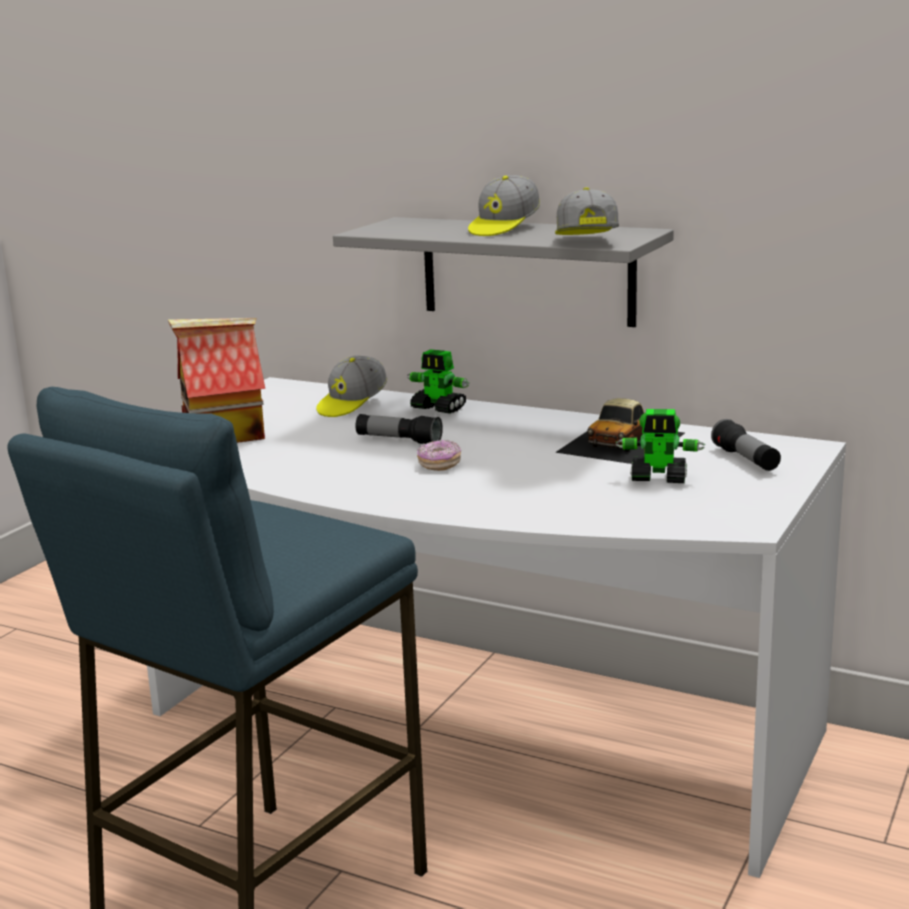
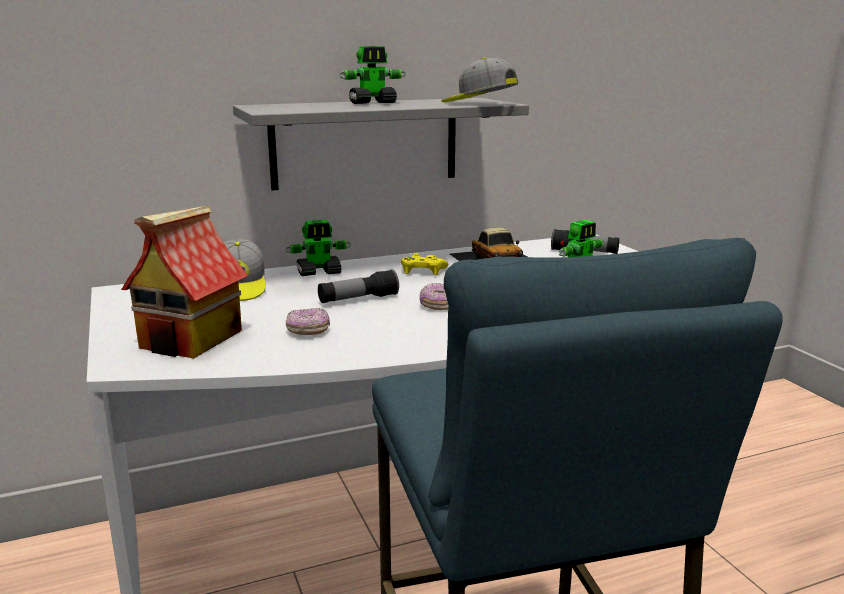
camera: 50 degrees left, 0 degrees up
(298, 453) = (308, 331): none -> donut
(503, 228) = (373, 103): cap -> toy robot
(524, 431) = (423, 271): none -> yellow game controller

